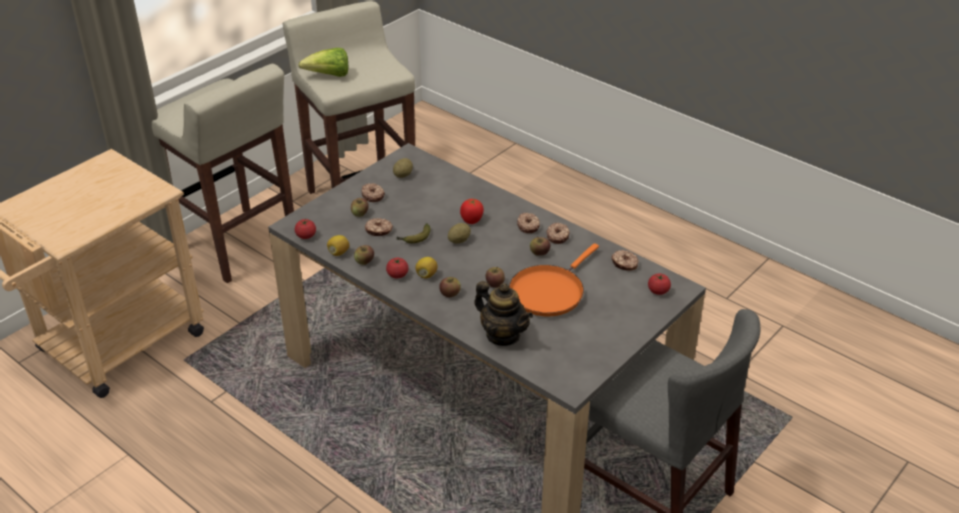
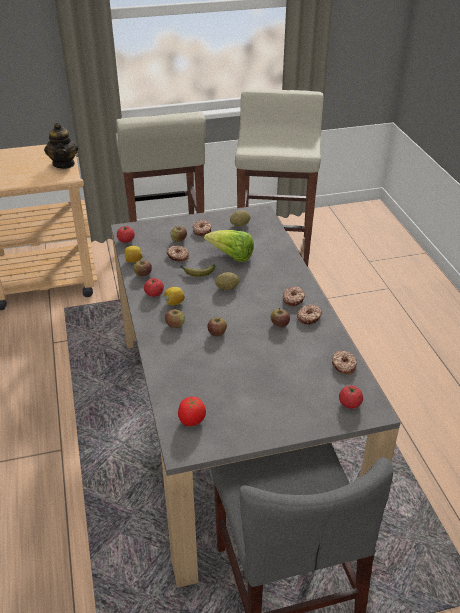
camera: 35 degrees right, 0 degrees up
(329, 76) = (257, 139): lettuce -> lettuce (231, 256)
(471, 220) = (253, 276): tomato -> tomato (191, 420)
(503, 335) = (177, 376): teapot -> teapot (64, 164)
(549, 291) = (253, 359): orange frying pan -> none

